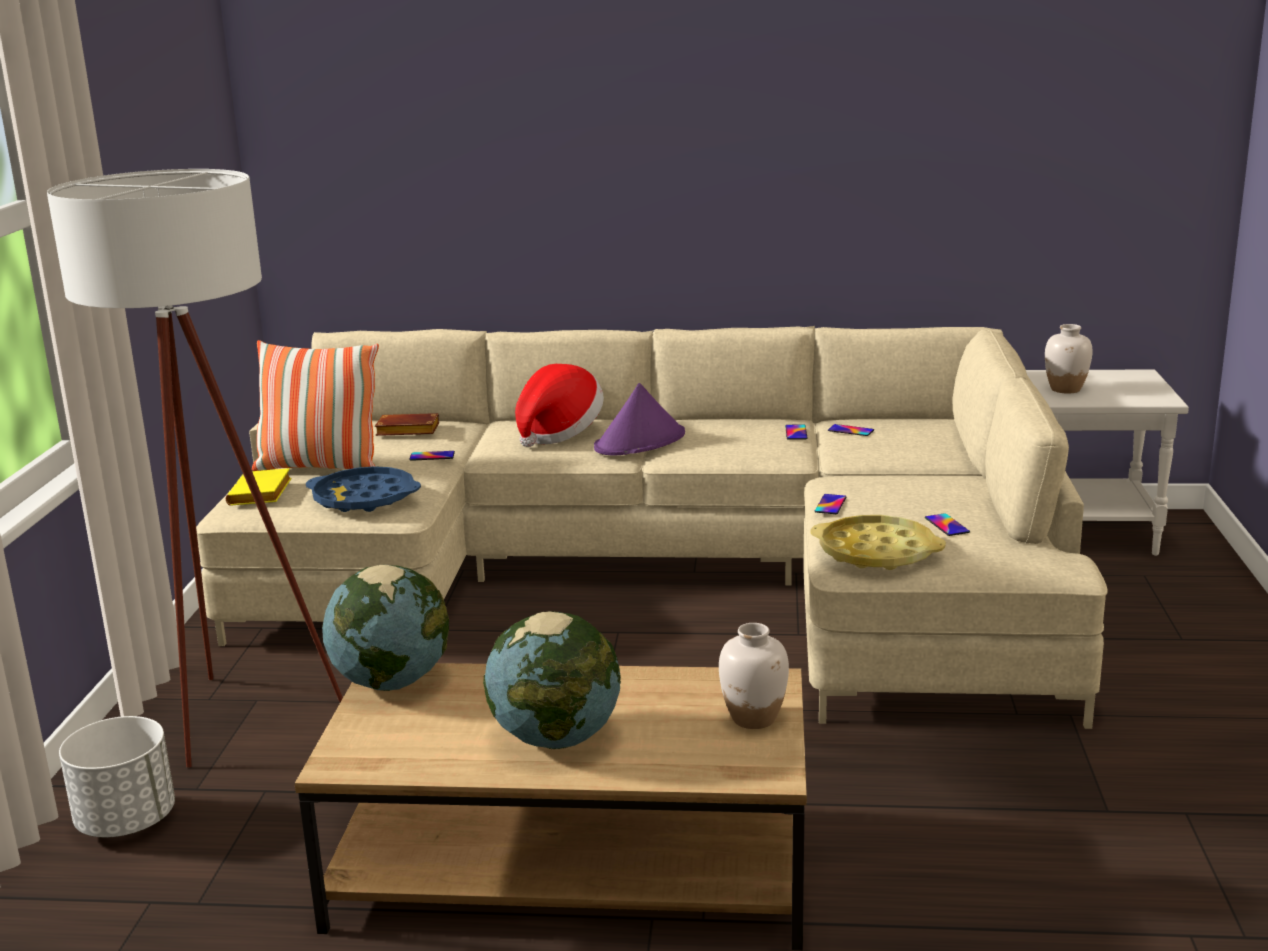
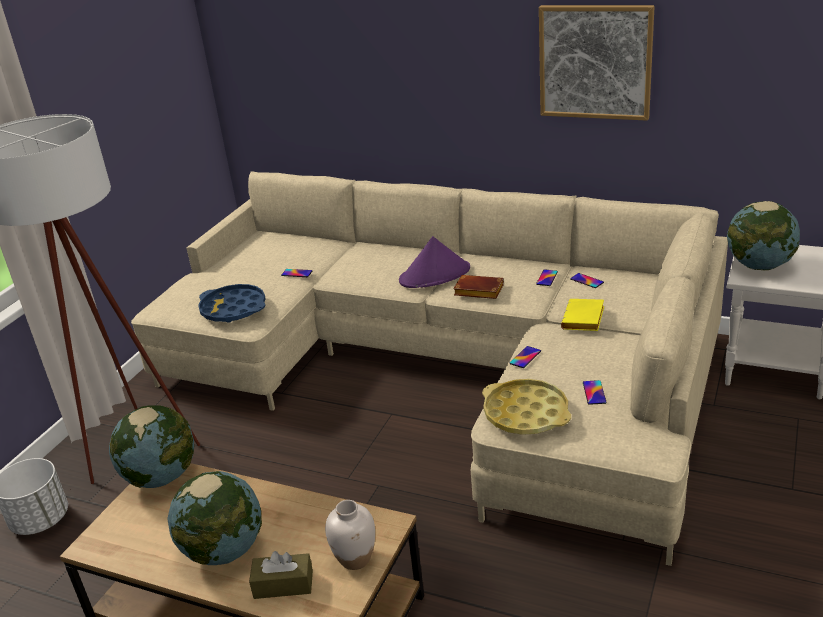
camera: 20 degrees right, 10 degrees up
(262, 495) = (178, 297): yellow book -> yellow book (584, 320)
(320, 467) = (225, 275): pillow -> none
(406, 431) = (295, 247): brown book -> brown book (477, 291)
(558, 433) = (387, 260): hat -> none
(673, 757) = (283, 584): none -> brown tissue box
(832, 147) = (595, 62): none -> picture
(1065, 389) = (759, 266): white vase -> globe

